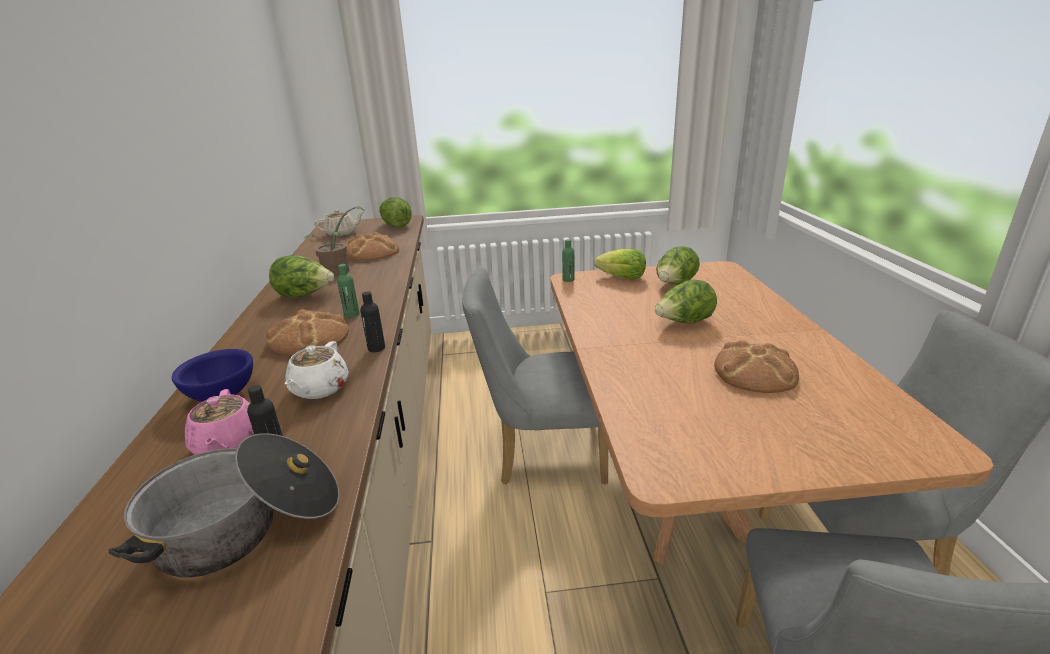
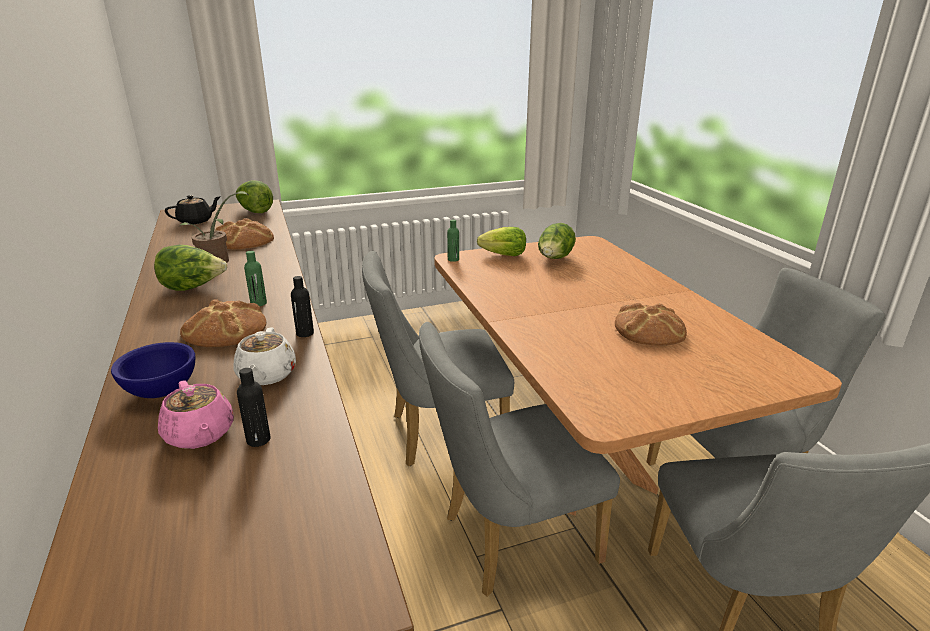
camera: 15 degrees left, 0 degrees up
(248, 525) = (267, 499): cooking pot -> none
(342, 233) = (196, 221): beige teapot -> black teapot
(583, 581) = (509, 541): none -> grey chair
(684, 323) = (575, 293): lettuce -> none

